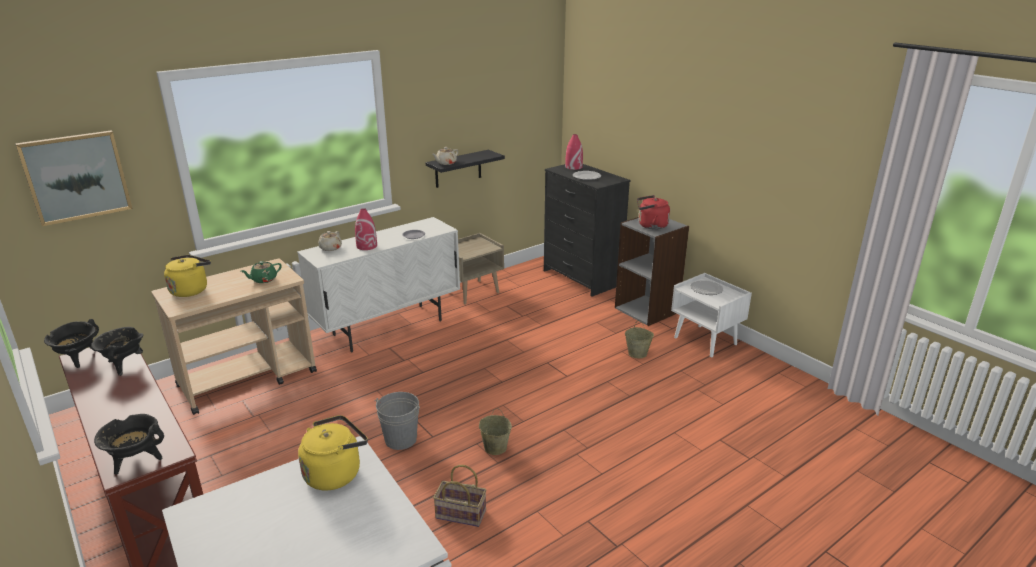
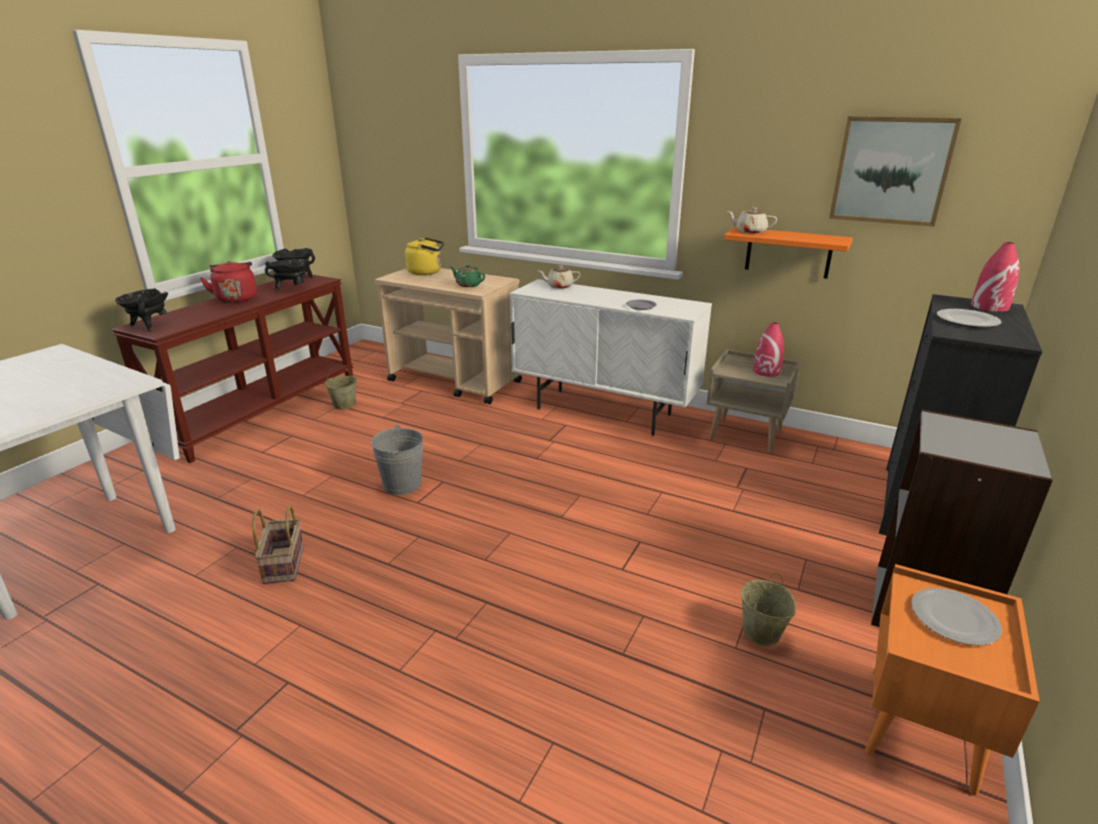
camera: 65 degrees right, 0 degrees up
(76, 177) = (396, 146): picture -> picture (891, 170)
(335, 473) = (92, 384): yellow kettle -> none
(367, 246) = (584, 296): red vase -> red vase (766, 371)
(458, 169) = (788, 252): black shelf -> orange shelf
(495, 447) = (417, 552): beige bucket -> beige bucket (344, 405)
(650, 226) = (962, 438): red kettle -> red kettle (236, 298)
(706, 341) = (921, 730): white nightstand -> orange nightstand

